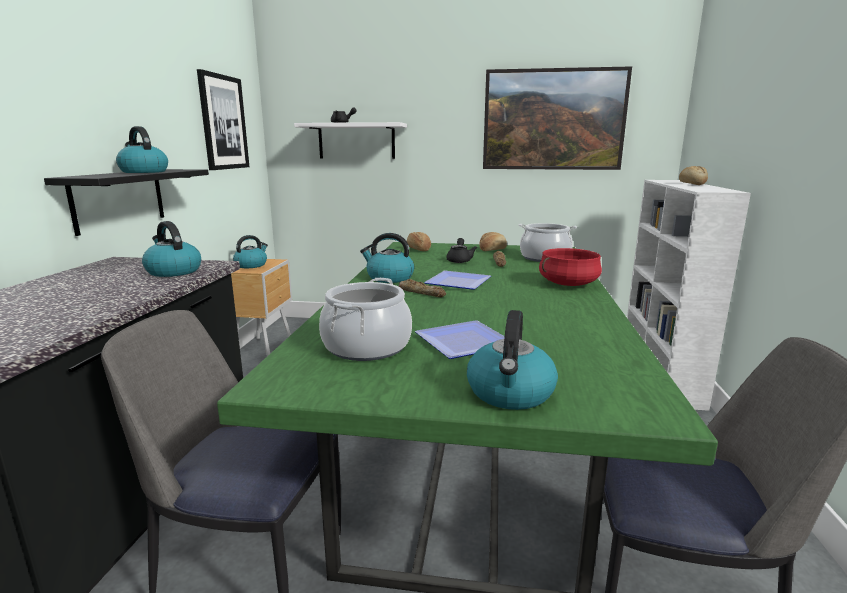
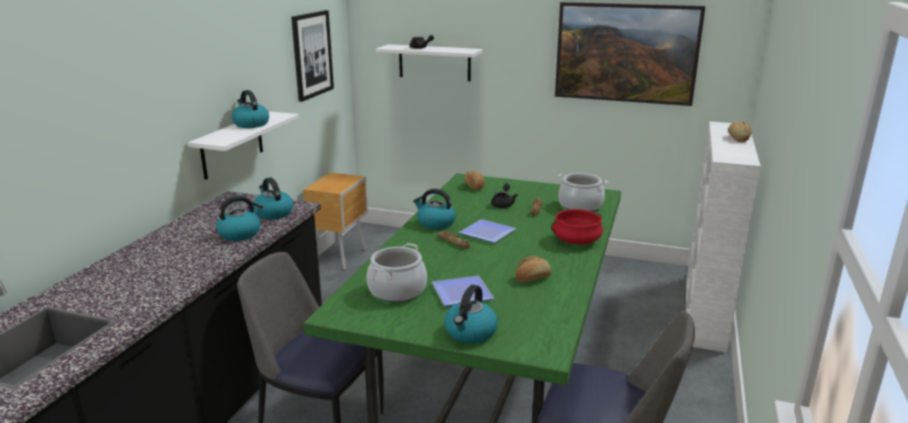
camera: 10 degrees right, 5 degrees up
(119, 199) = (232, 145): black shelf -> white shelf
(251, 265) = (332, 182): kettle -> kettle (240, 234)
(492, 250) = (540, 191): bread -> bread (532, 278)

